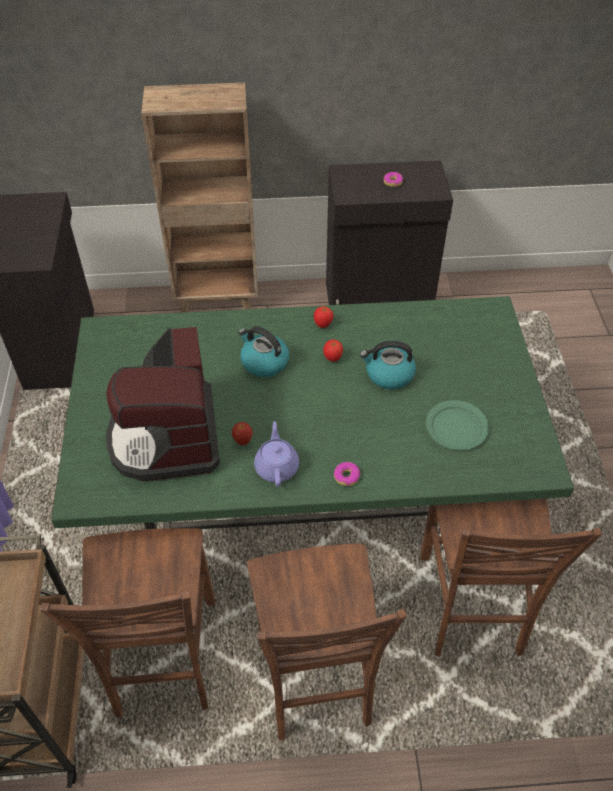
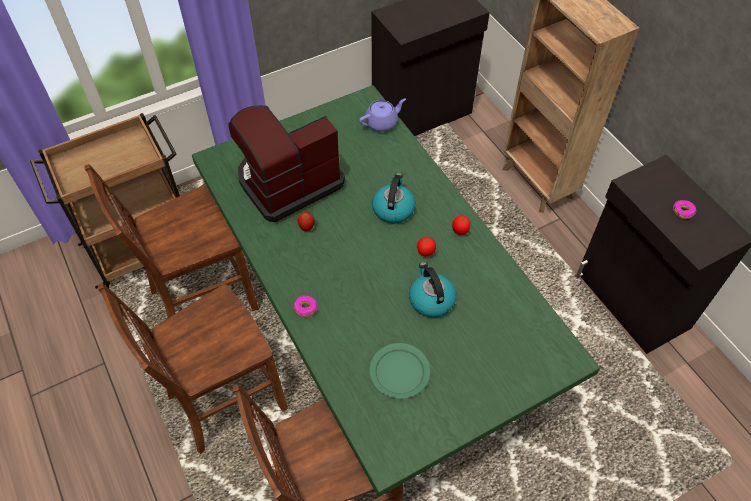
camera: 65 degrees right, 5 degrees up
(277, 467) = (293, 259): purple teapot -> purple teapot (382, 122)

